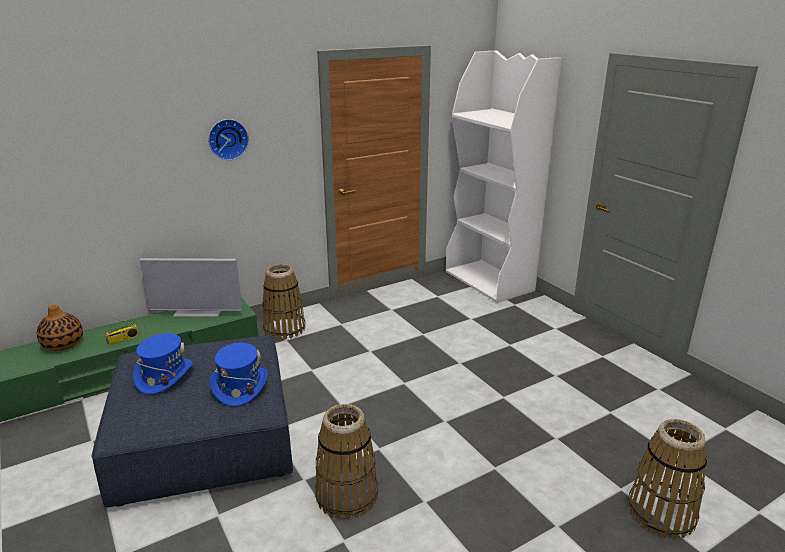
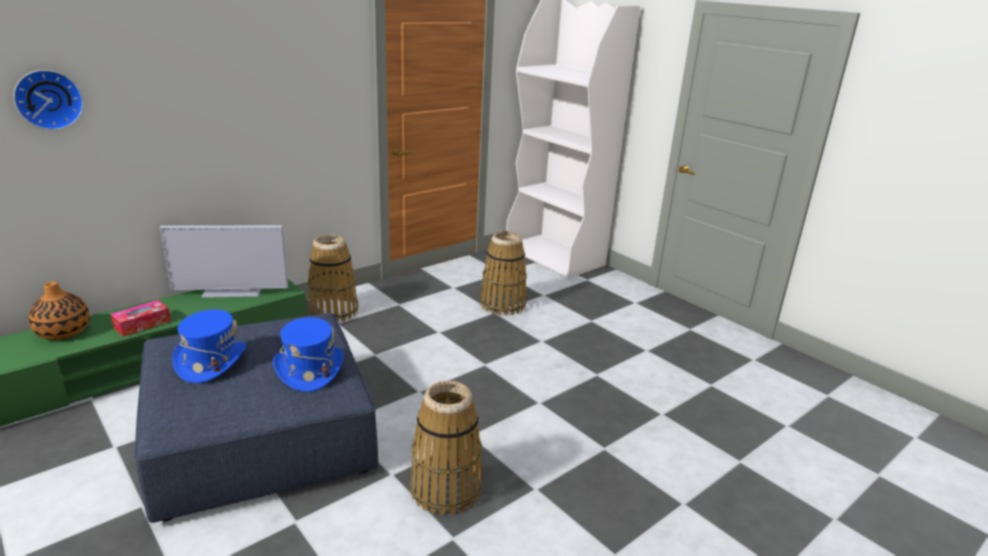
camera: 10 degrees left, 0 degrees up
(123, 339) = (142, 324): radio -> tissue box
(227, 139) = (267, 83): wall clock -> wall clock (48, 99)
(661, 513) = (785, 482): basket -> basket (502, 304)

